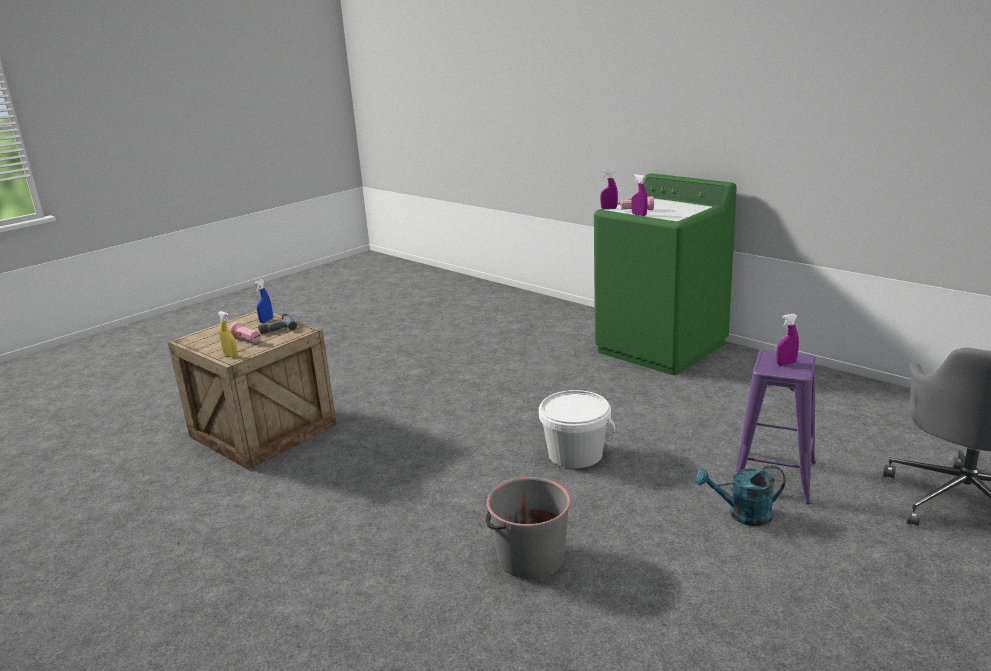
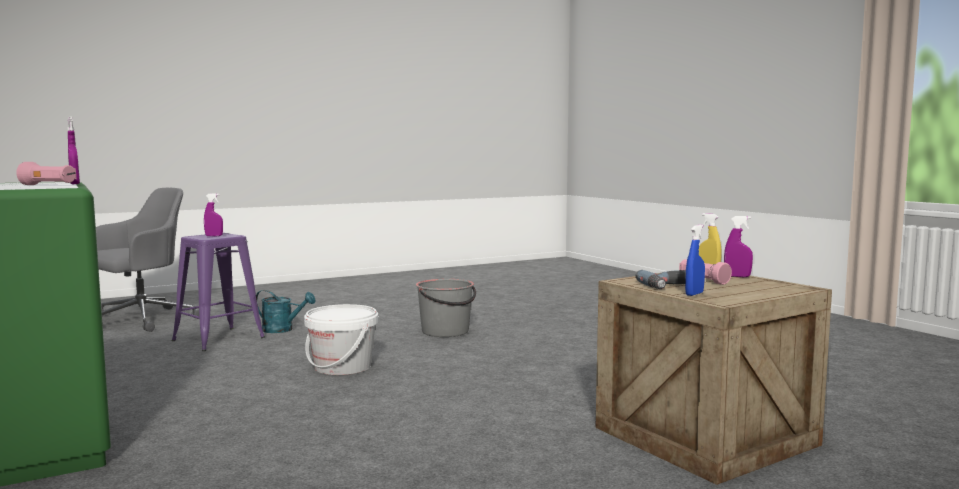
camera: 165 degrees left, 15 degrees down
(609, 208) = (65, 187): purple spray bottle -> purple spray bottle (737, 276)

